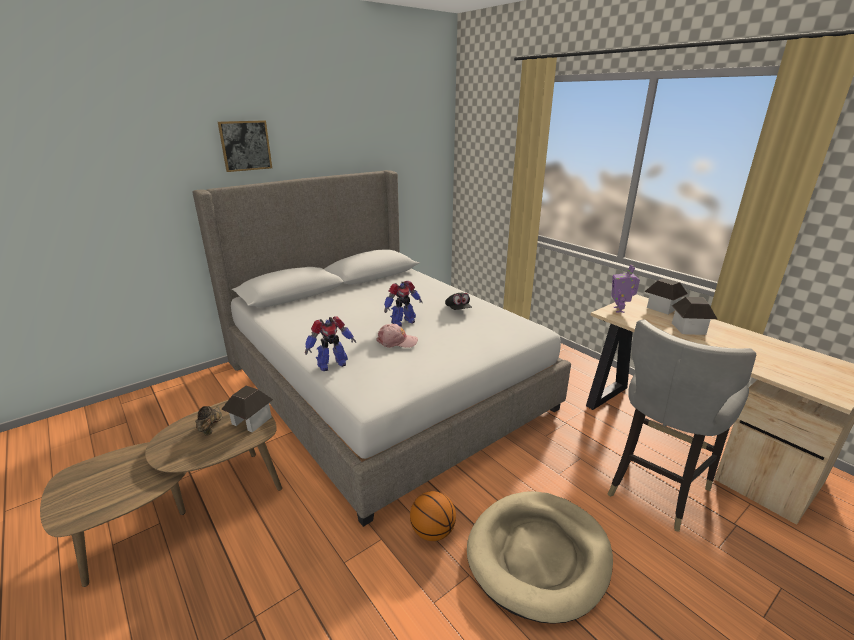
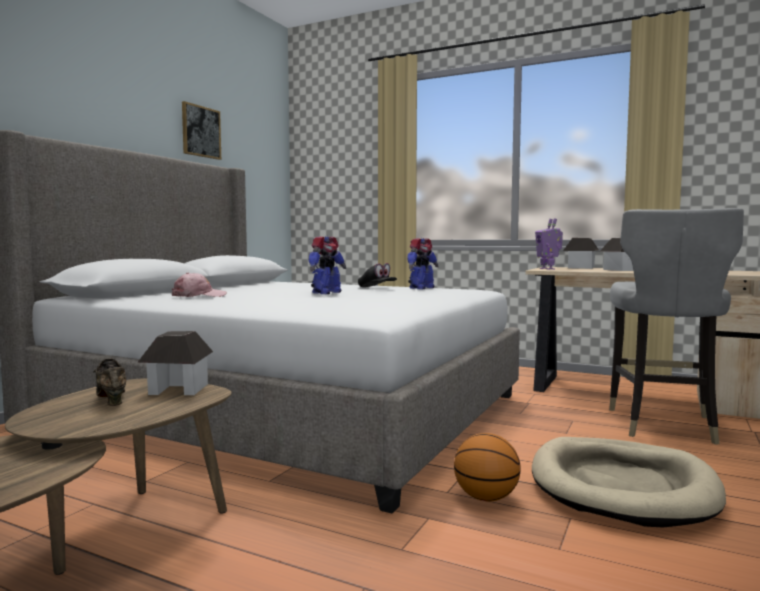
camera: 25 degrees left, 20 degrees down
(245, 145) = (64, 95): picture -> picture (201, 131)
(331, 364) = (282, 308): toy robot -> toy robot (421, 288)
(396, 341) = (343, 295): pink cap -> pink cap (199, 296)

